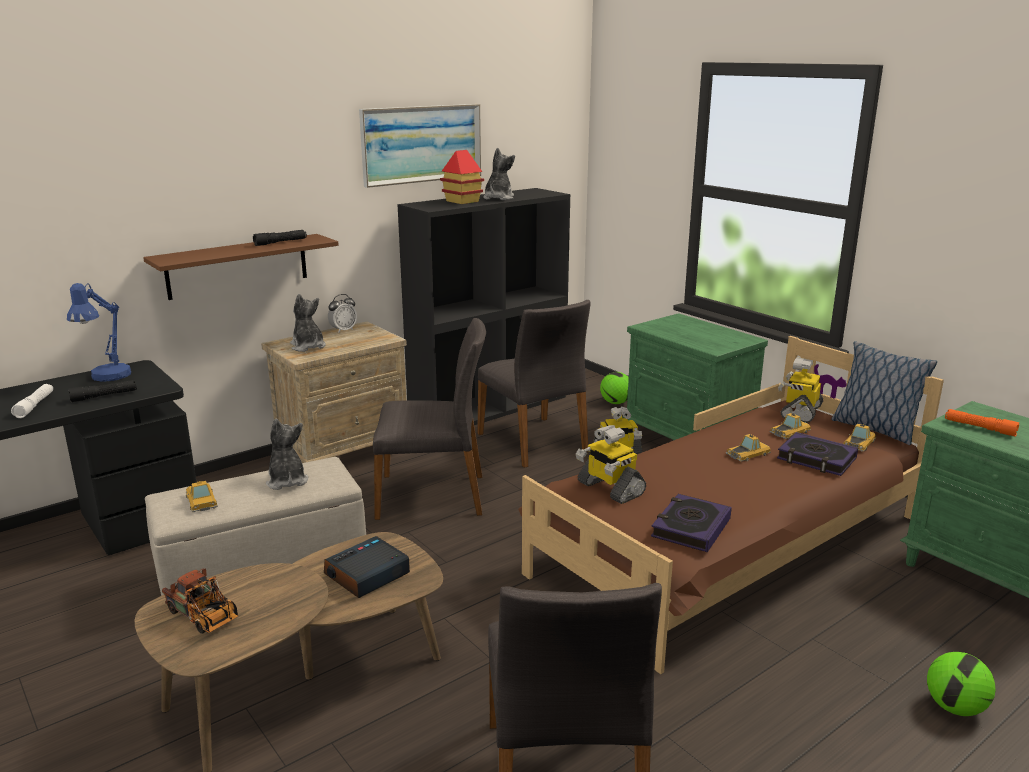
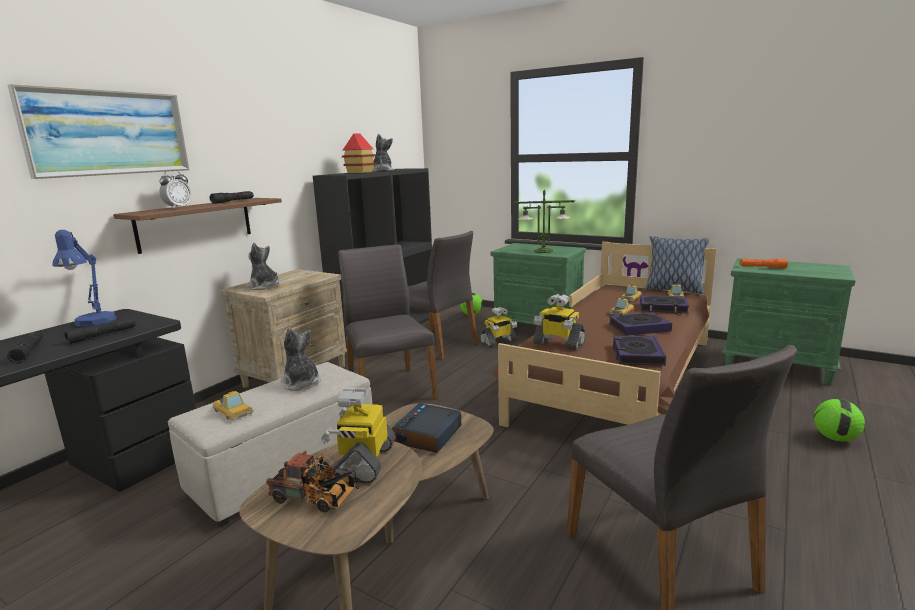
camera: 20 degrees left, 5 degrees down
(35, 406) = (28, 352): white flashlight -> black flashlight
(343, 330) = (284, 275): alarm clock -> alarm clock (178, 207)
(421, 144) = (324, 130): picture -> picture (108, 133)
(433, 495) = (389, 389): grey chair -> grey chair turned 90 degrees counterclockwise
(698, 337) = (543, 251): none -> table lamp
(742, 486) = (639, 328): none -> book
(800, 412) = (623, 288): toy robot -> toy robot (364, 462)

